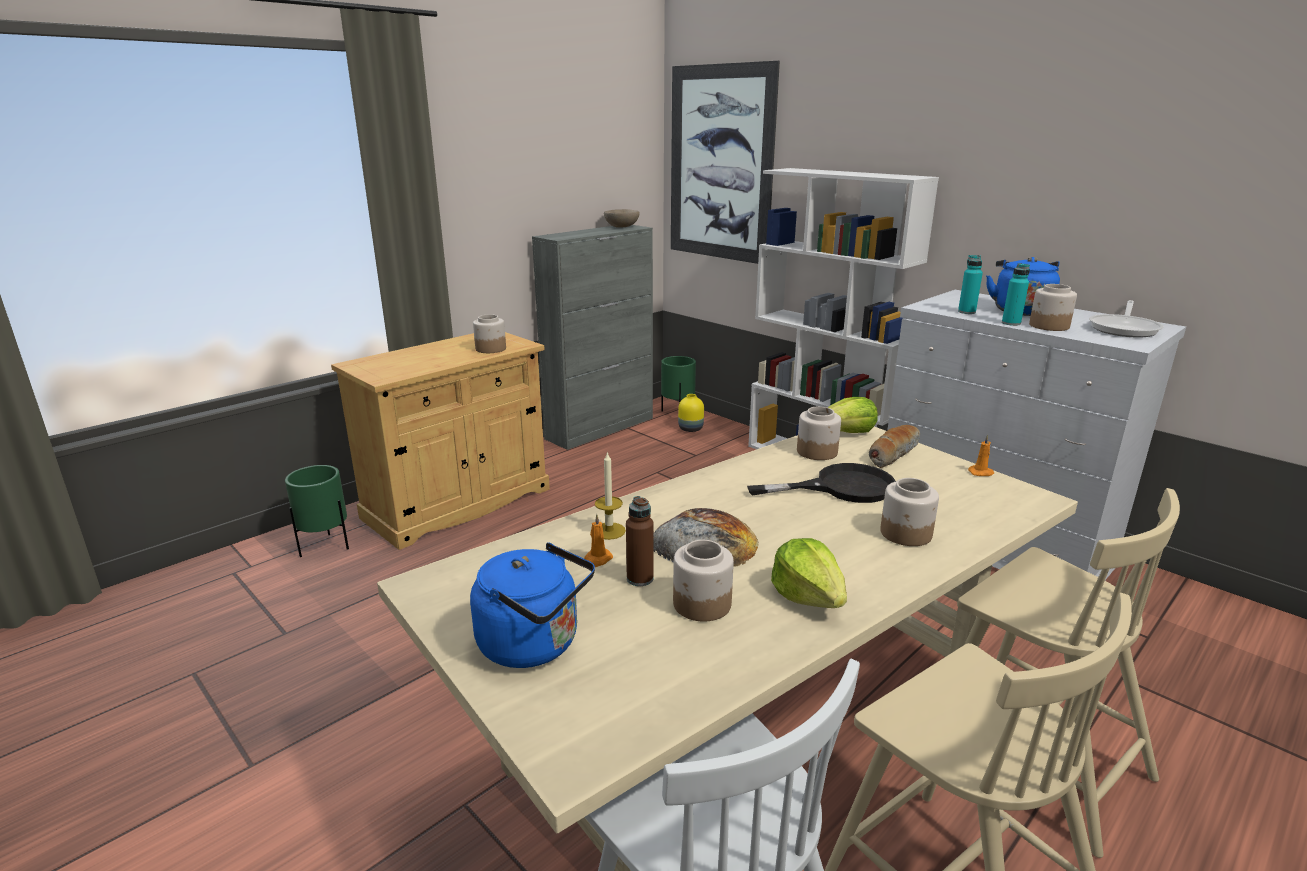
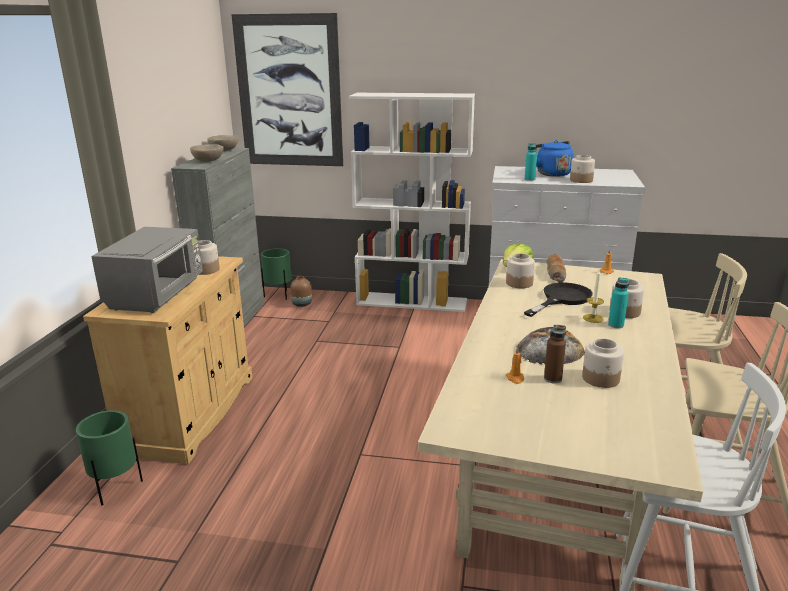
camera: 35 degrees left, 0 degrees up
(413, 361) = (158, 294): none -> grey microwave
(535, 644) = (564, 431): blue kettle -> none
(579, 234) = (208, 161): none -> beige bowl
(609, 531) = (493, 361): candle -> candle (593, 318)
(691, 429) = (302, 304): yellow vase -> brown vase
(808, 596) = (635, 356): lettuce -> none
(1011, 323) = (562, 182): turquoise bottle -> turquoise bottle (616, 325)
(1124, 328) = (613, 175): frying pan -> none

